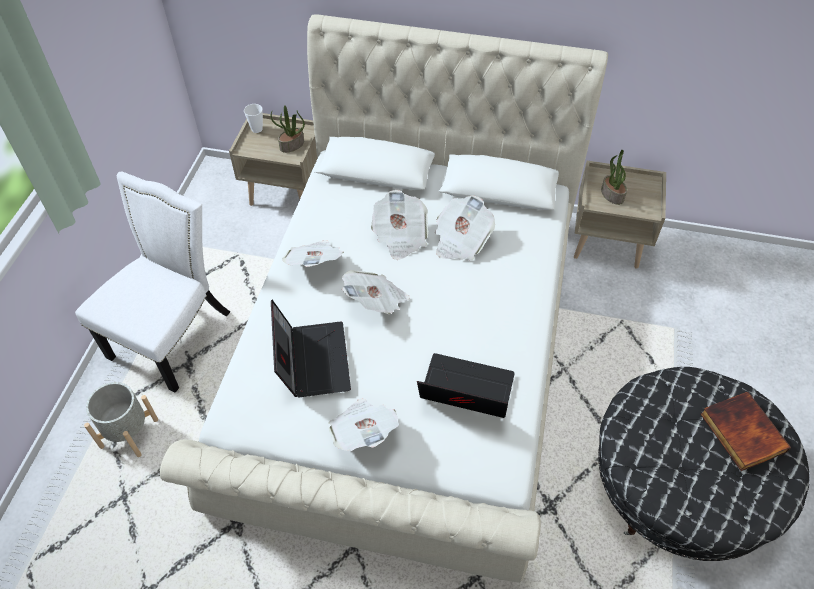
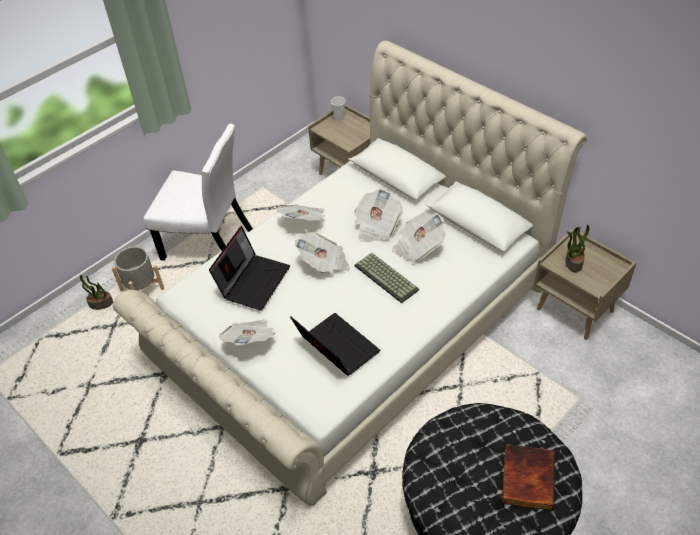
camera: 35 degrees right, 5 degrees down
(171, 339) = (206, 242): white chair -> white chair turned 45 degrees clockwise
(292, 145) = (354, 137): potted plant -> potted plant (101, 304)
(456, 288) = (387, 277): none -> keyboard

